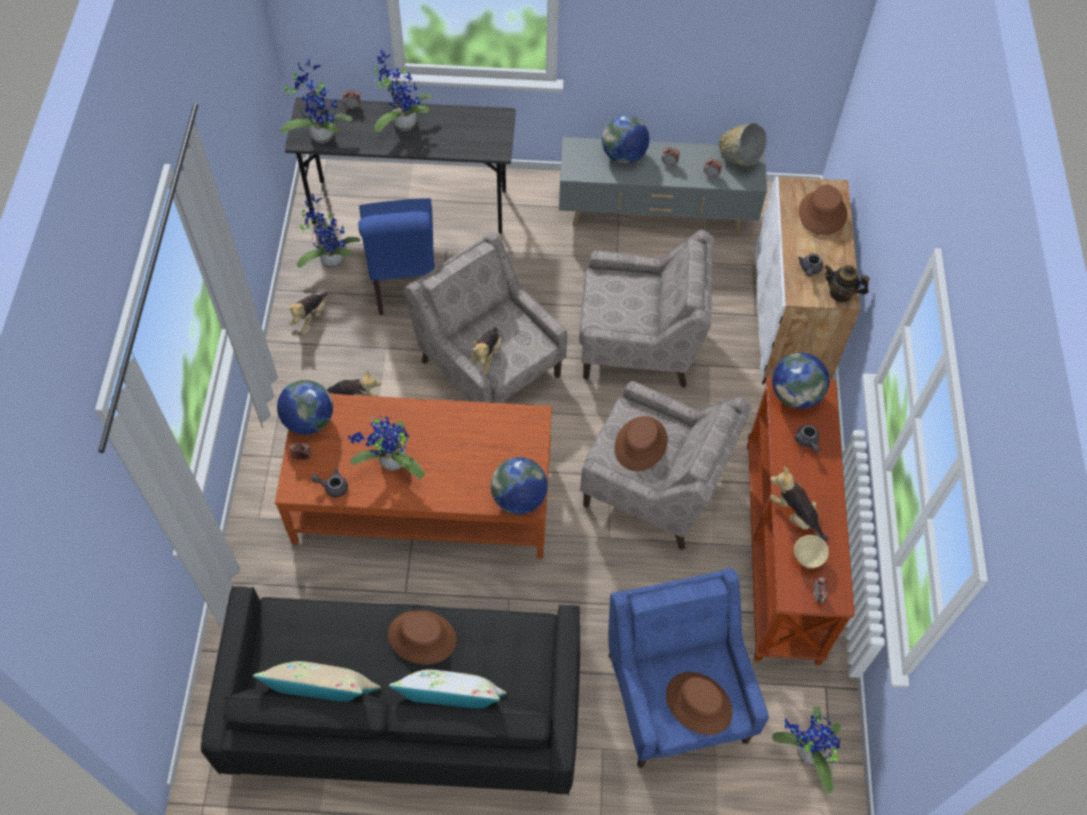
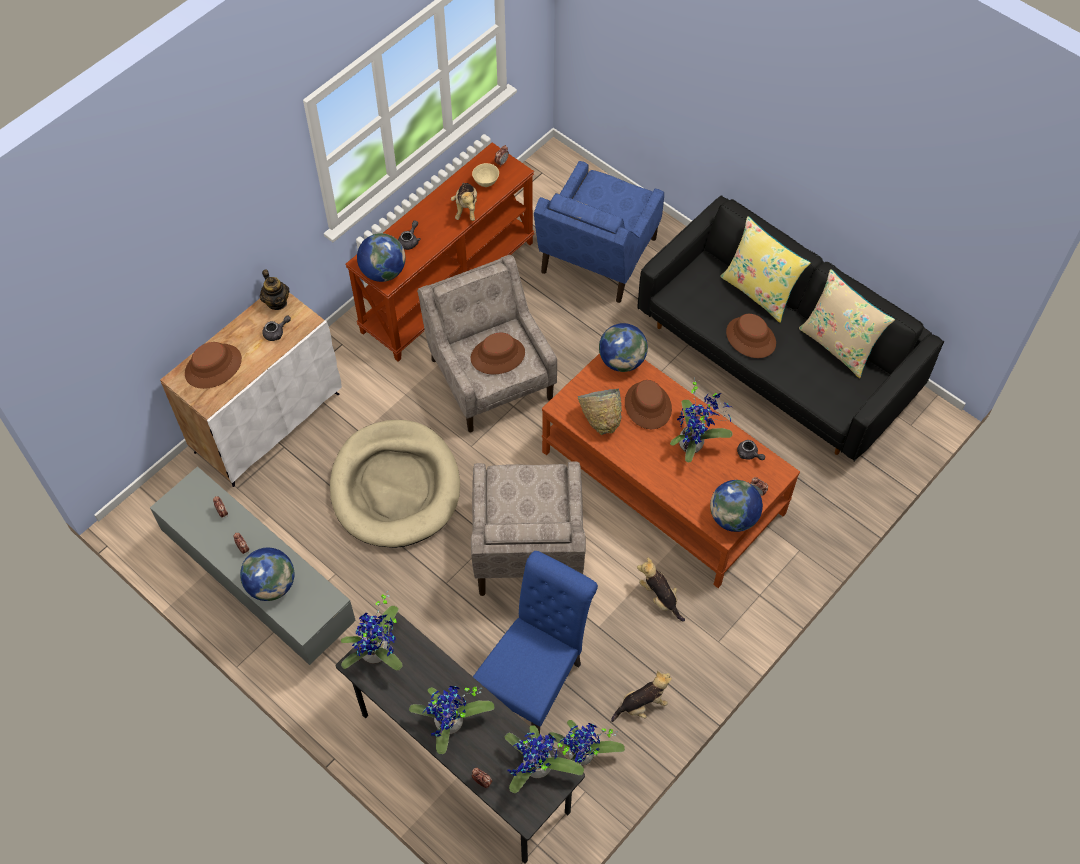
camera: 140 degrees left, 0 degrees up
(452, 704) = (759, 291): white pillow -> yellow pillow
(486, 356) = (549, 495): plush toy -> none
(639, 344) = (395, 487): beige armchair -> beige dog bed
(699, 703) = (609, 197): brown hat -> brown hat (647, 406)
(739, 160) = (184, 509): grey bowl -> grey bowl (600, 419)
(806, 753) = (551, 184): potted plant -> potted plant (378, 654)

